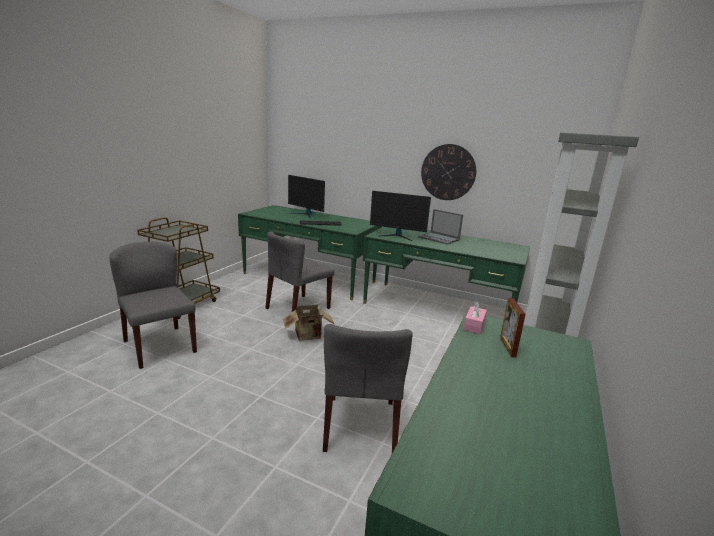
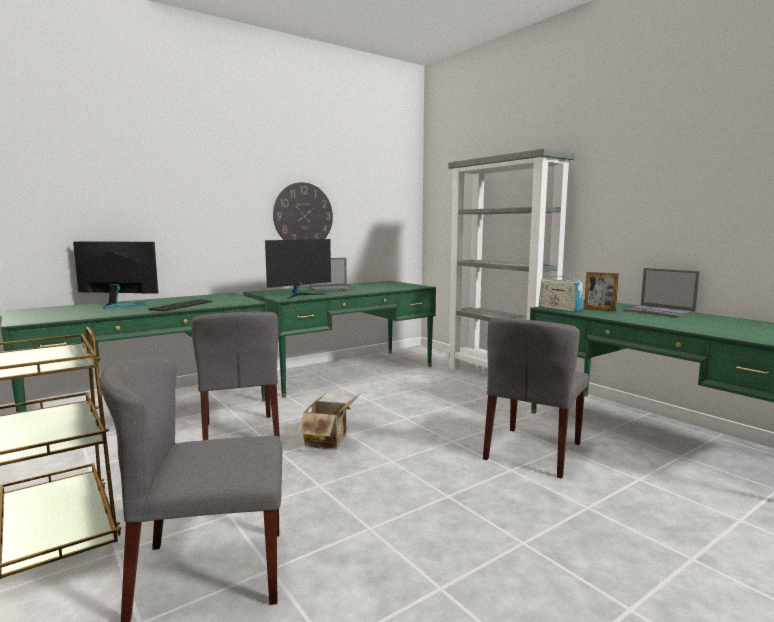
camera: 60 degrees left, 10 degrees down
(306, 214) = (117, 305): monitor -> monitor turned 150 degrees counterclockwise
(361, 425) = (533, 451): grey chair -> grey chair turned 90 degrees clockwise
(474, 325) = (559, 309): pink tissue box -> radio
(555, 388) = (659, 312): none -> laptop

